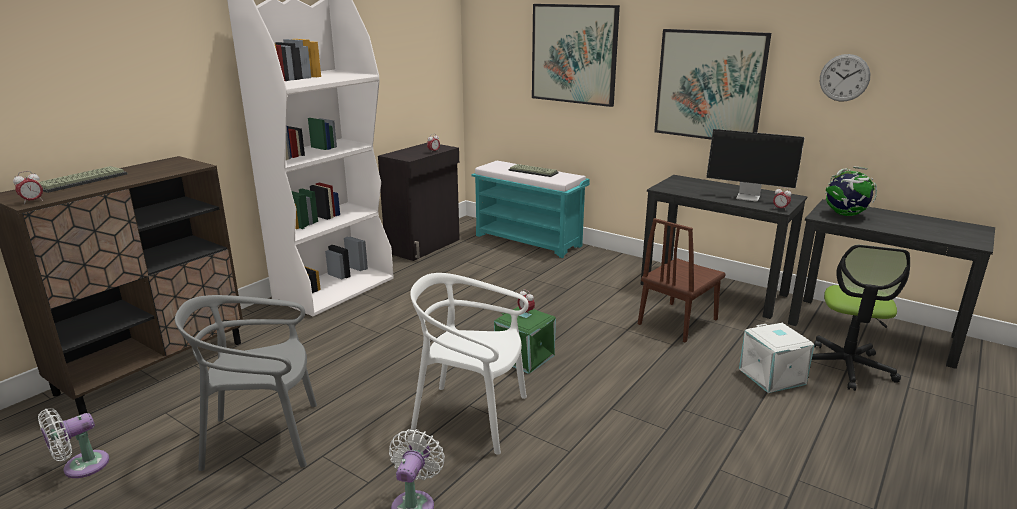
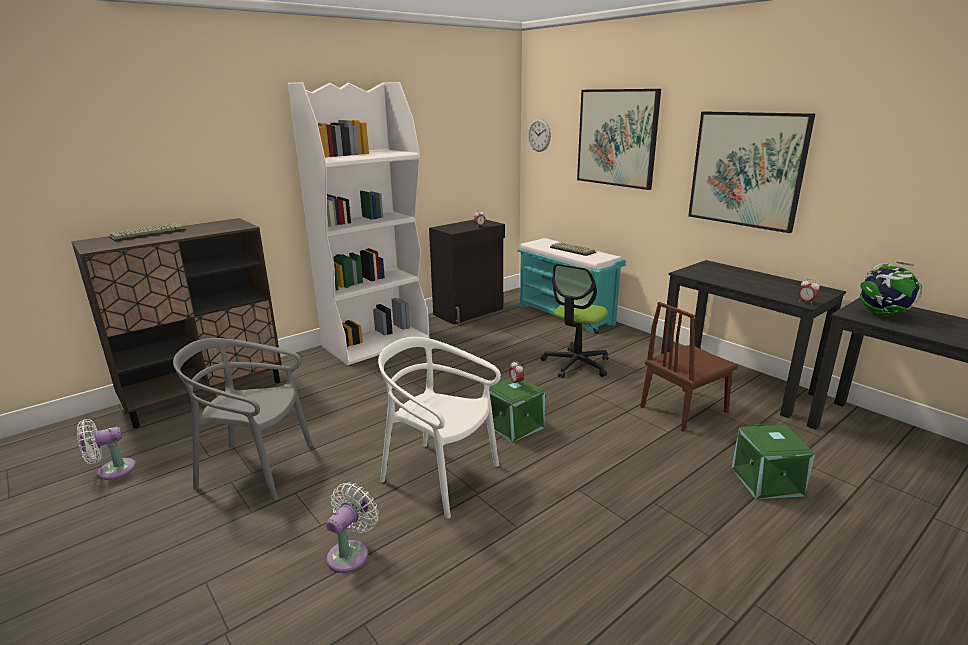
camera: 15 degrees right, 0 degrees up
(32, 201) = (97, 248): alarm clock -> none
(749, 197) = (776, 287): monitor -> none
(773, 376) = (768, 481): white storage box -> green storage box
(844, 78) = (896, 162): wall clock -> wall clock (539, 135)
(846, 367) = (860, 483): office chair -> office chair (576, 364)

